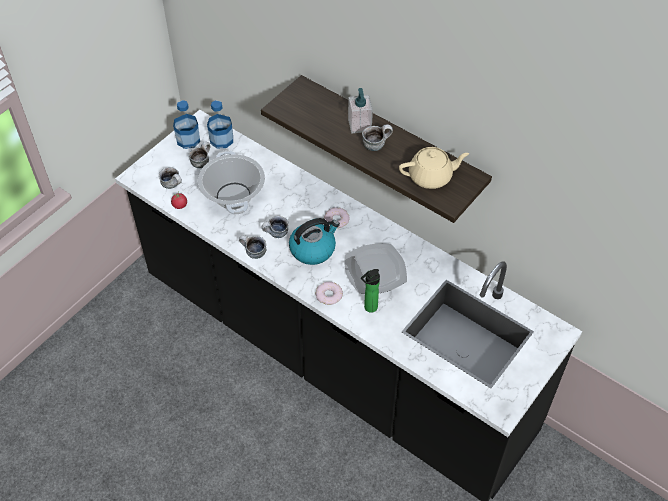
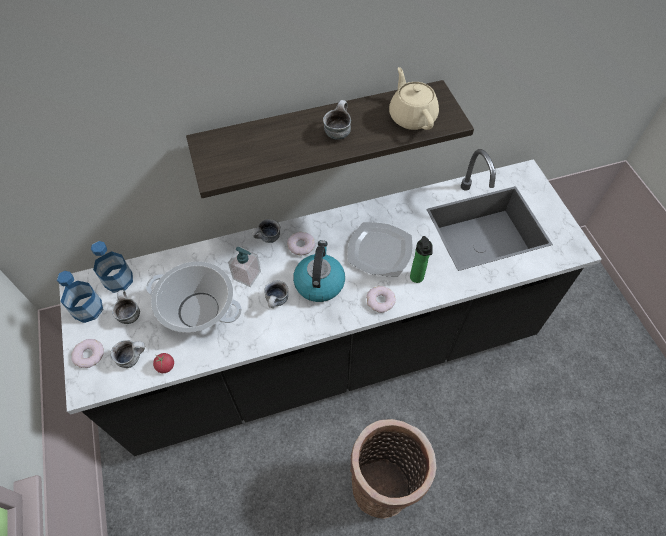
camera: 55 degrees left, 5 degrees up
(158, 163) = (89, 355): none -> donut
(249, 460) = (384, 485): none -> basket
(253, 253) = (283, 334): mug -> mug (267, 239)
(359, 125) = (301, 129): soap dispenser -> soap dispenser (247, 275)
(431, 177) = (412, 116): beige teapot -> beige teapot turned 45 degrees counterclockwise

